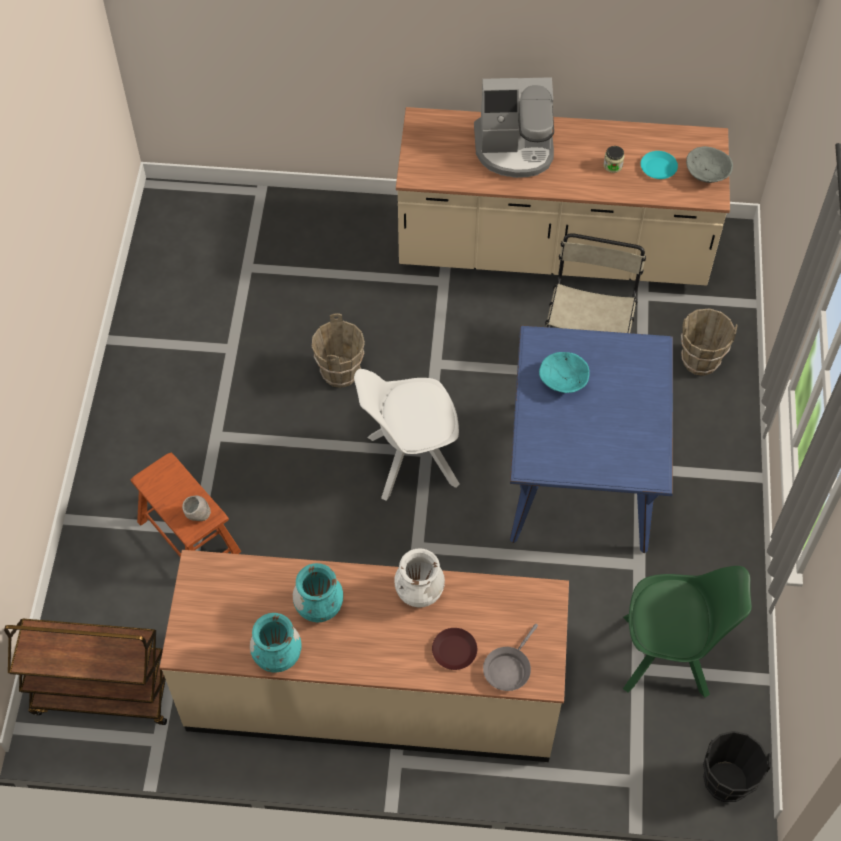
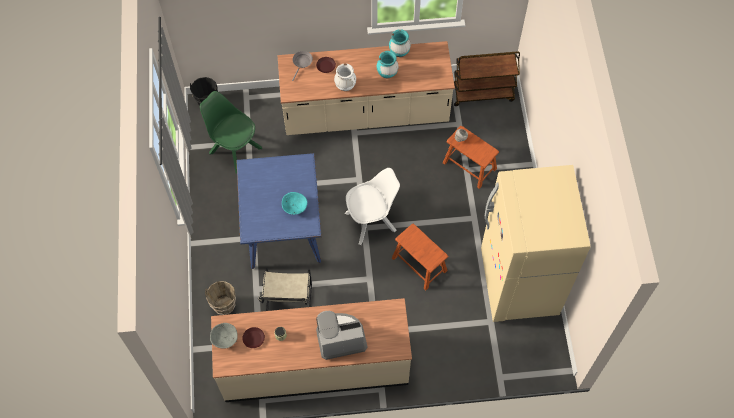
camera: 170 degrees right, 5 degrees up
(177, 316) = (518, 283): none -> beige fridge
(341, 373) = (419, 264): brown bucket -> brown stool
(658, 168) = (253, 338): turquoise plate -> brown plate
(669, 656) = (234, 149): green chair -> green chair turned 45 degrees clockwise

